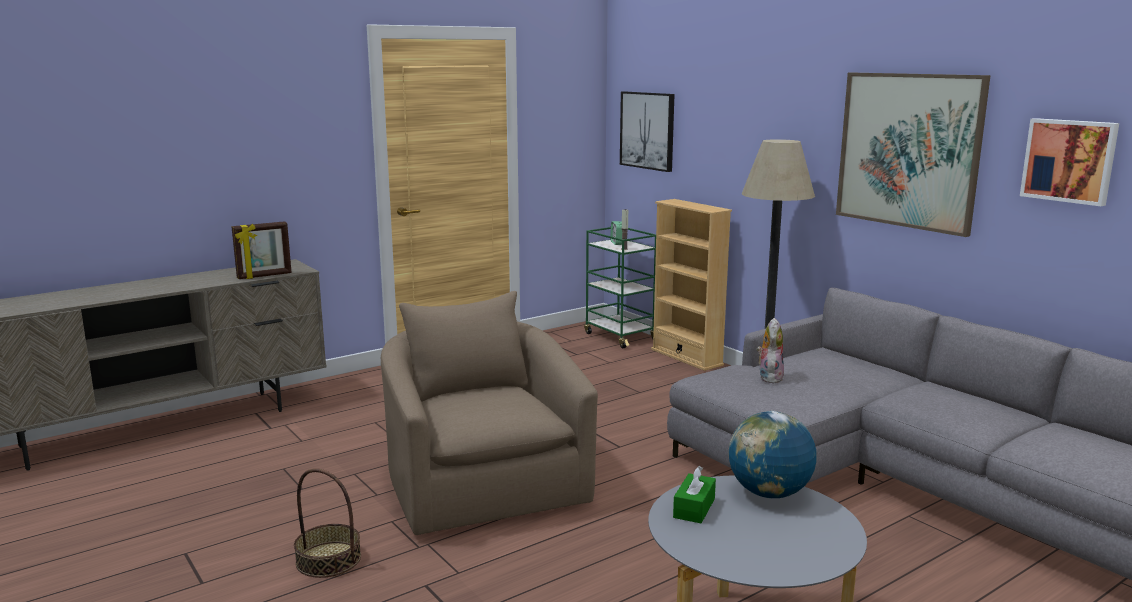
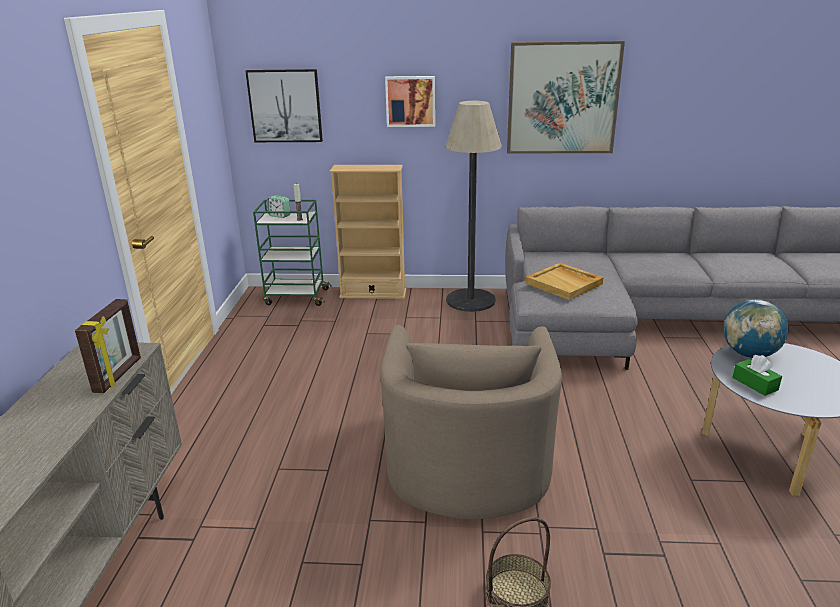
camera: 50 degrees left, 10 degrees up
(482, 483) = (467, 459): beige armchair -> beige armchair turned 105 degrees counterclockwise
(769, 377) = (564, 283): plush toy -> beige tray
(1069, 160) = (676, 94): picture -> picture (410, 101)

